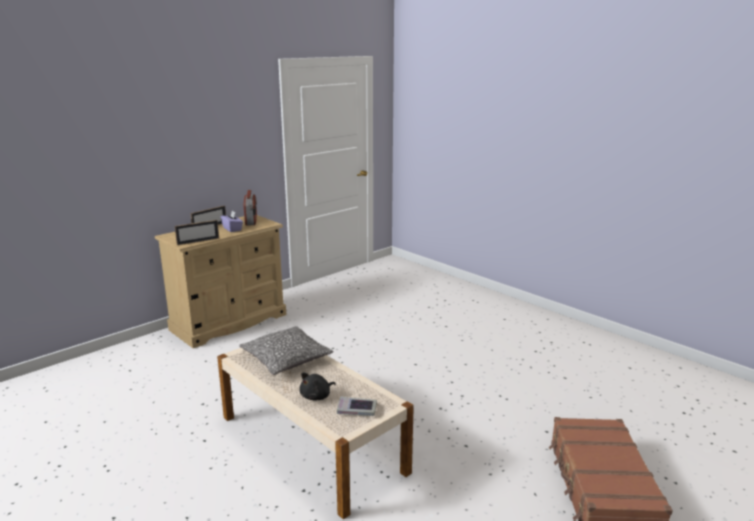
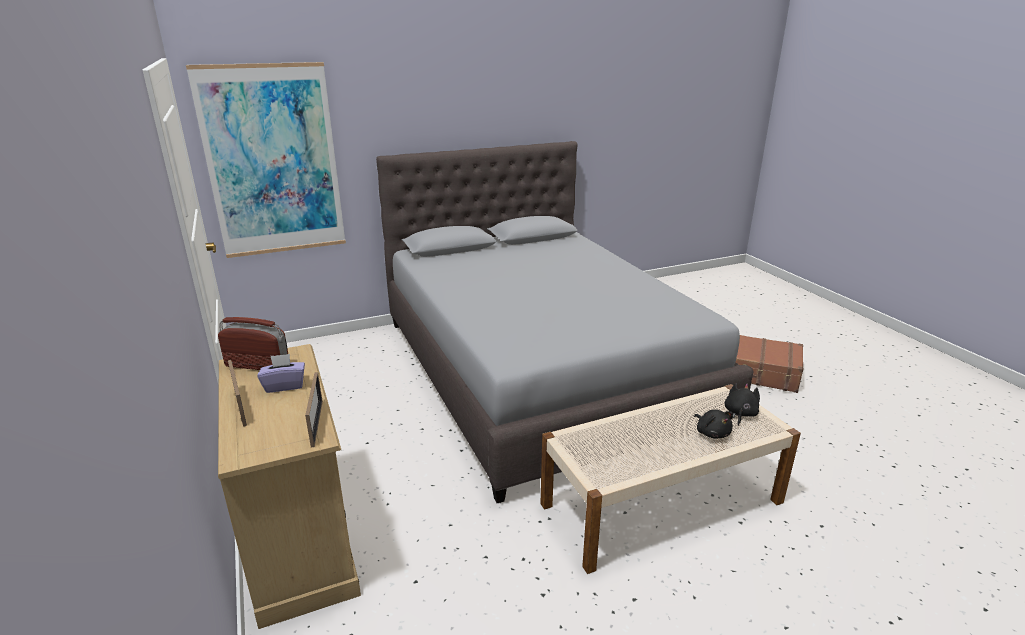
camera: 70 degrees left, 5 degrees up
(286, 359) = (622, 441): pillow -> none
(357, 410) = (740, 414): book -> black plush toy
(429, 131) = (273, 162): none -> picture
(469, 358) = (540, 370): none -> grey bed

